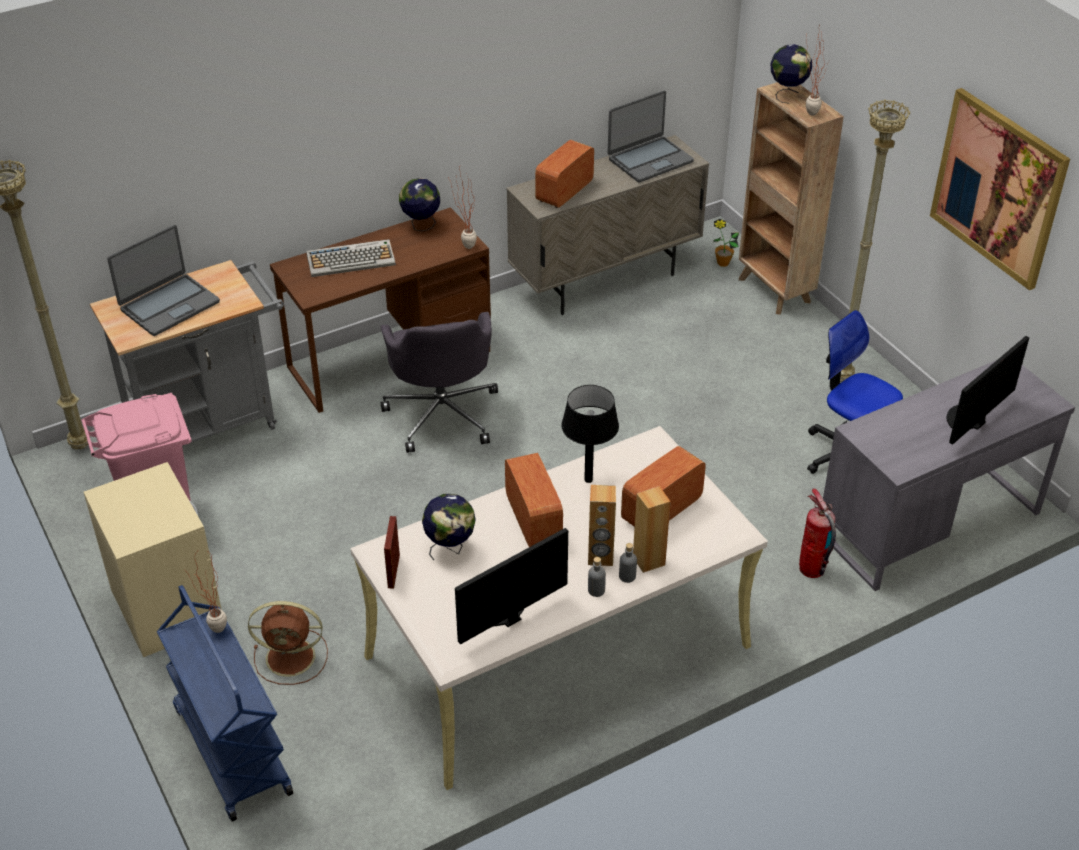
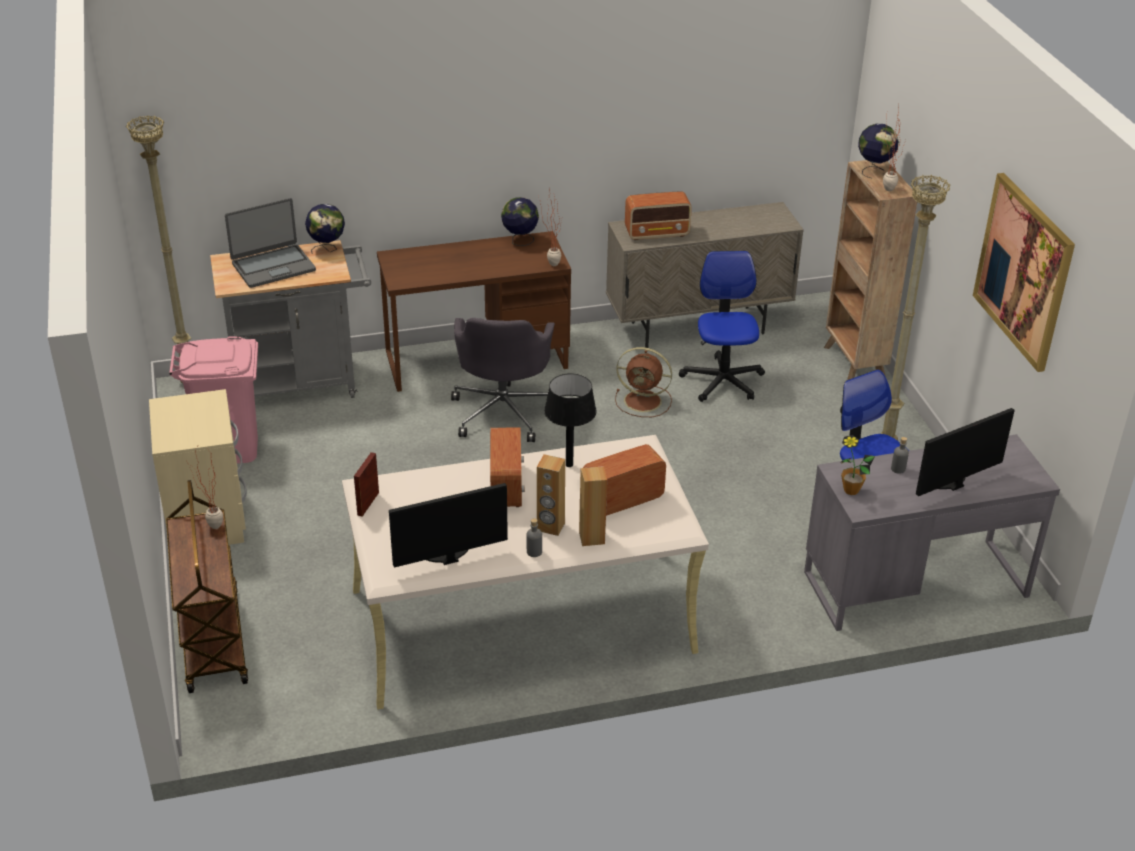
camera: 15 degrees right, 5 degrees down
(231, 750) = (212, 639): blue cart -> brown cart
(293, 657) = (293, 578): brown fan -> brown fan (644, 401)
(351, 259) = (447, 258): keyboard -> none
(450, 548) = (424, 495): globe -> globe (327, 249)
(563, 192) = (657, 233): radio -> radio turned 150 degrees counterclockwise
(627, 576) = (567, 546): grey bottle -> grey bottle (898, 469)
(649, 160) = (749, 219): laptop -> none
(653, 336) = (722, 381): none -> office chair
(723, 263) = (815, 331): potted plant -> potted plant (851, 490)
(811, 569) = (784, 601): fire extinguisher -> none

